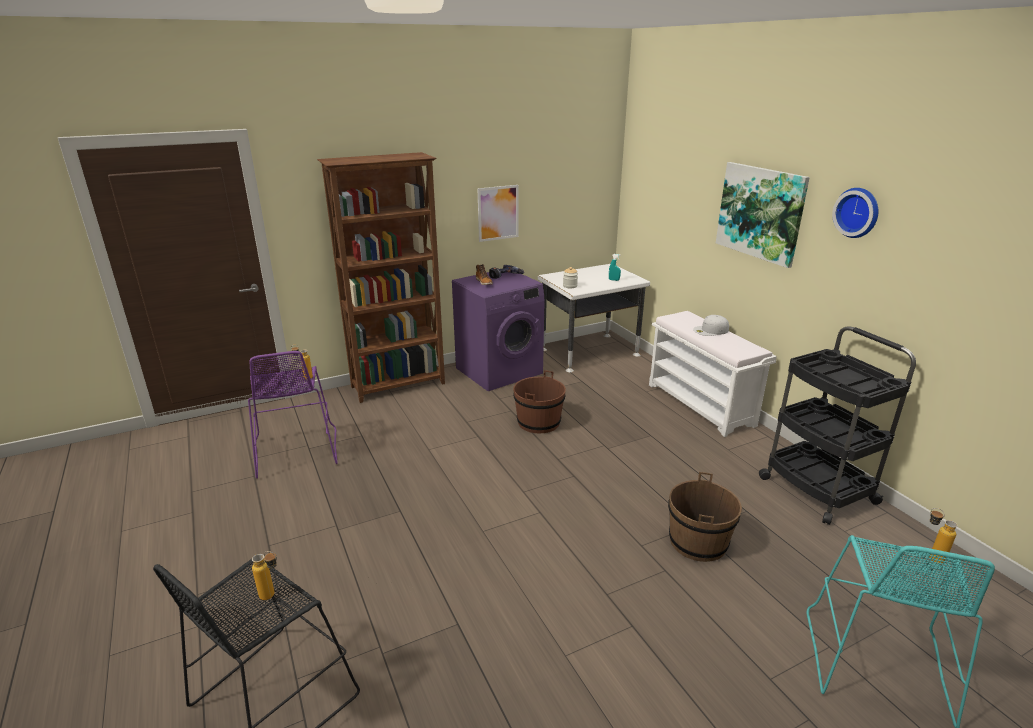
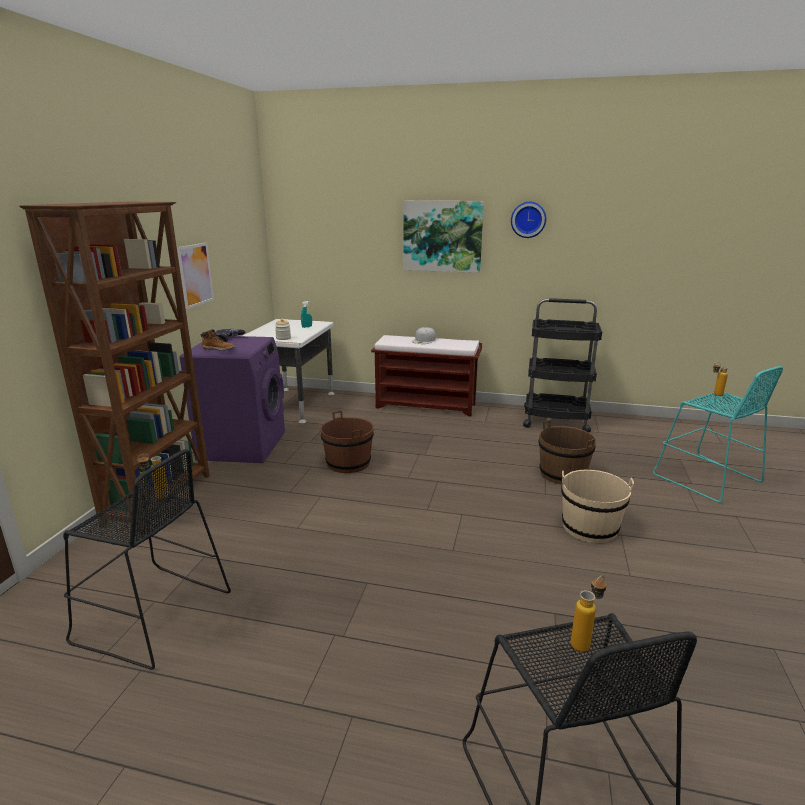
camera: 50 degrees left, 5 degrees down
(296, 452) = (153, 615): purple stool -> black stool
(617, 598) = (589, 527): none -> beige bucket
(701, 405) = (427, 405): white bench -> brown bench

